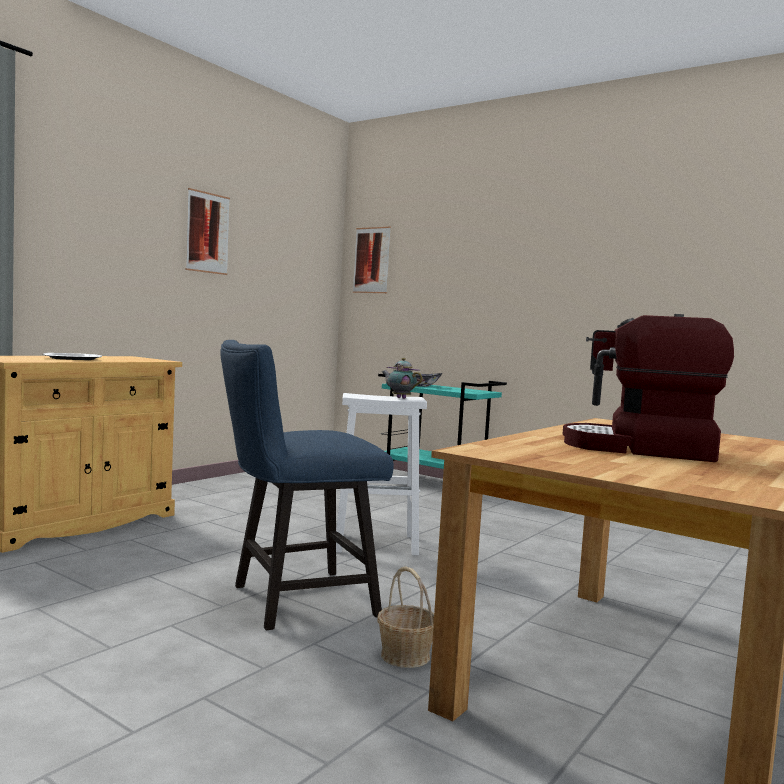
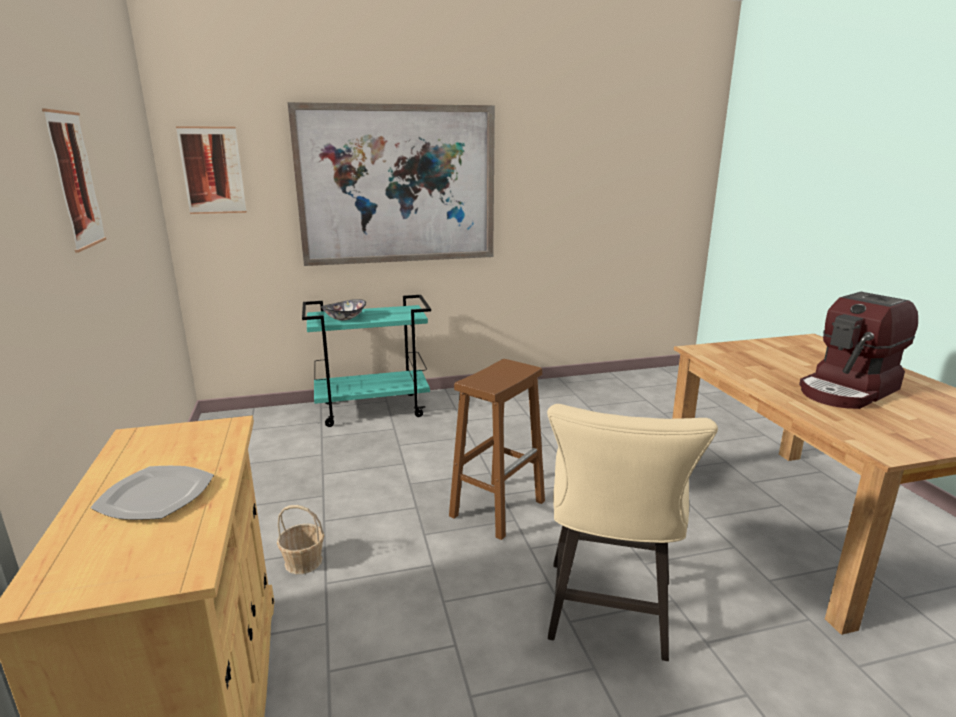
camera: 50 degrees left, 15 degrees up
(293, 601) = (608, 616): blue chair -> beige chair
(377, 543) = (498, 508): white stool -> brown stool
(400, 398) = (513, 371): teapot -> none
(405, 656) = (747, 603): basket -> basket (303, 562)
(501, 273) = (397, 185): none -> picture

